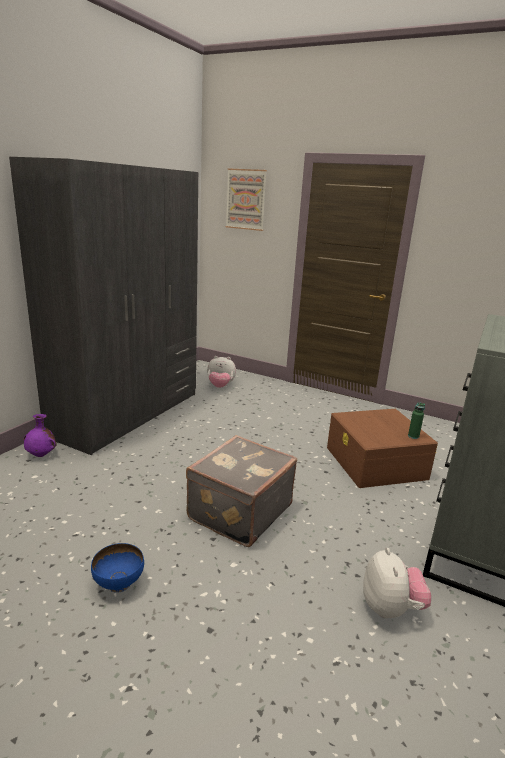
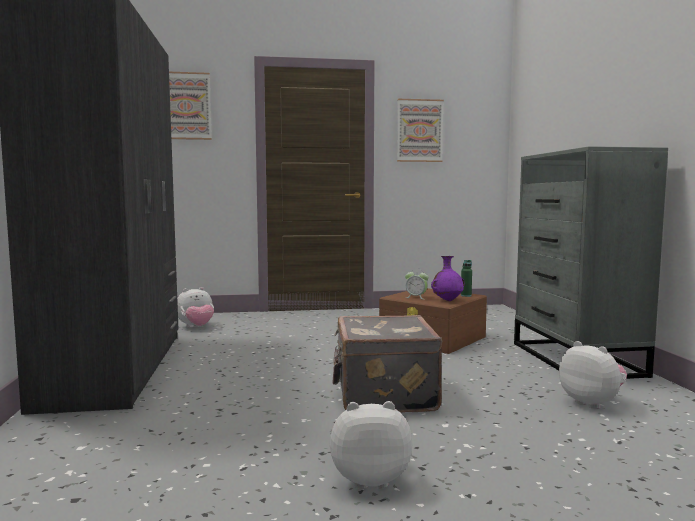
camera: 35 degrees left, 15 degrees down
(41, 455) = (53, 428): purple vase -> purple vase (447, 300)
(118, 584) = (369, 479): blue bowl -> plush toy
(361, 424) = (416, 297): none -> alarm clock
(464, 237) = (419, 130): none -> picture

